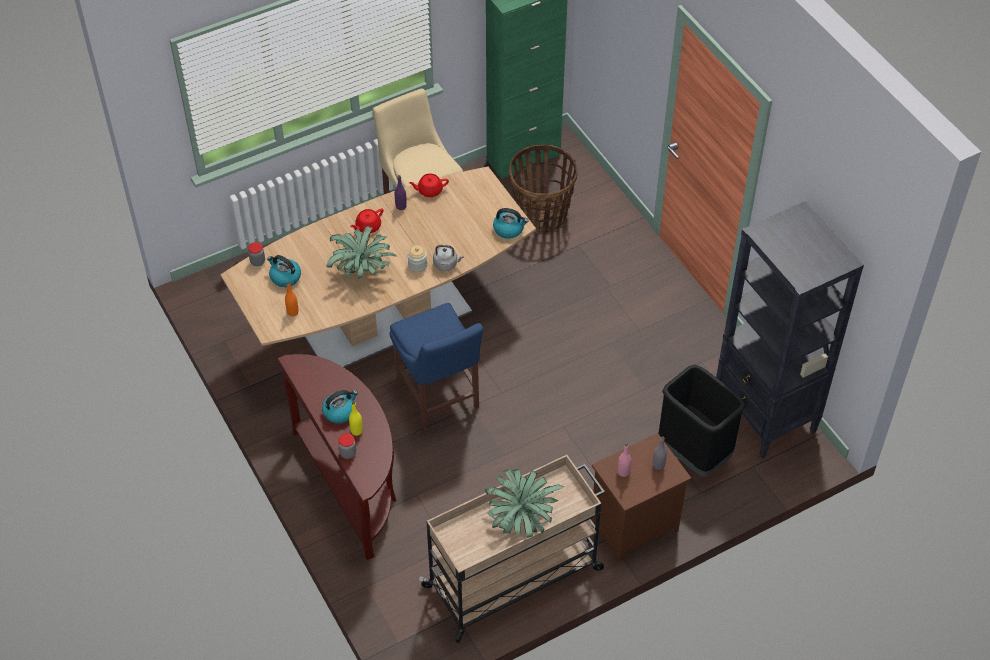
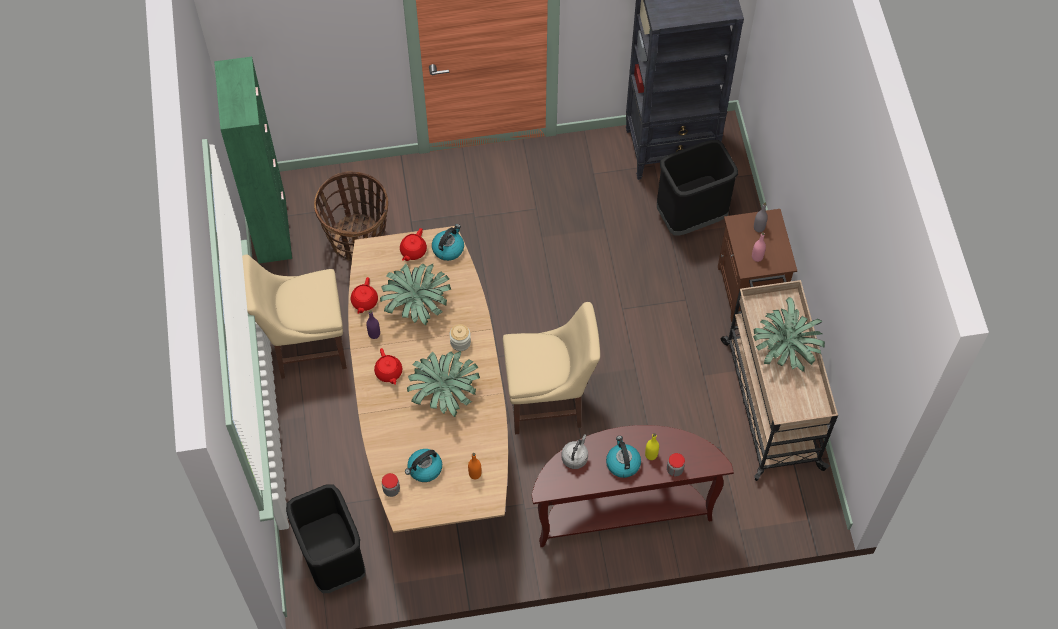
camera: 70 degrees left, 10 degrees up
(231, 295) = (333, 561): none -> black trash can
(439, 398) = (549, 402): blue chair -> beige chair
(441, 225) = (416, 305): none -> potted plant
(446, 264) = (470, 316): grey kettle -> grey kettle (575, 457)
(494, 207) = (413, 251): none -> red teapot

